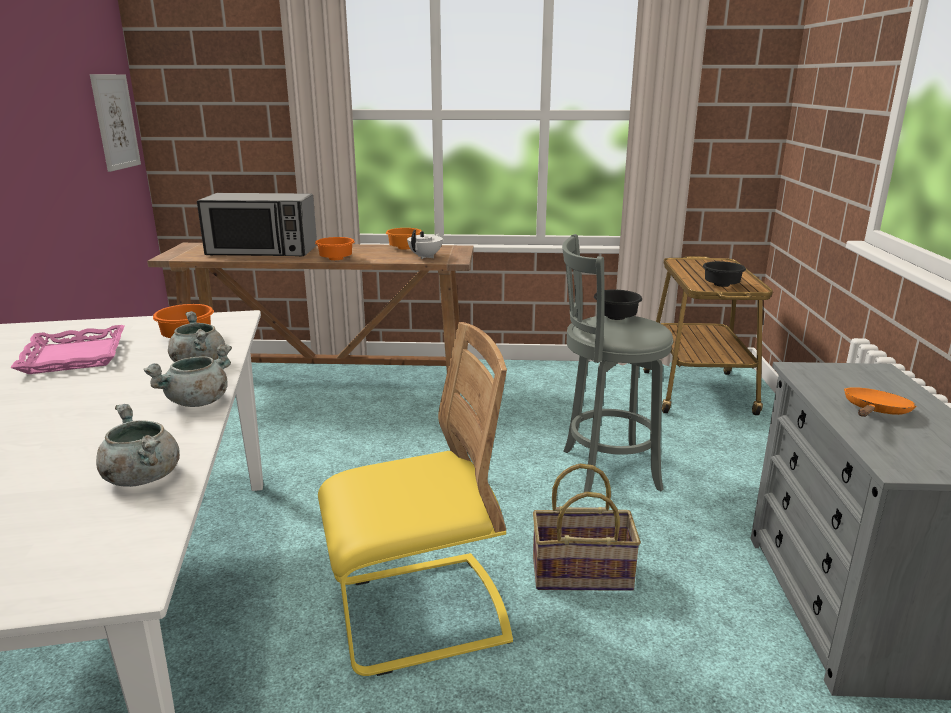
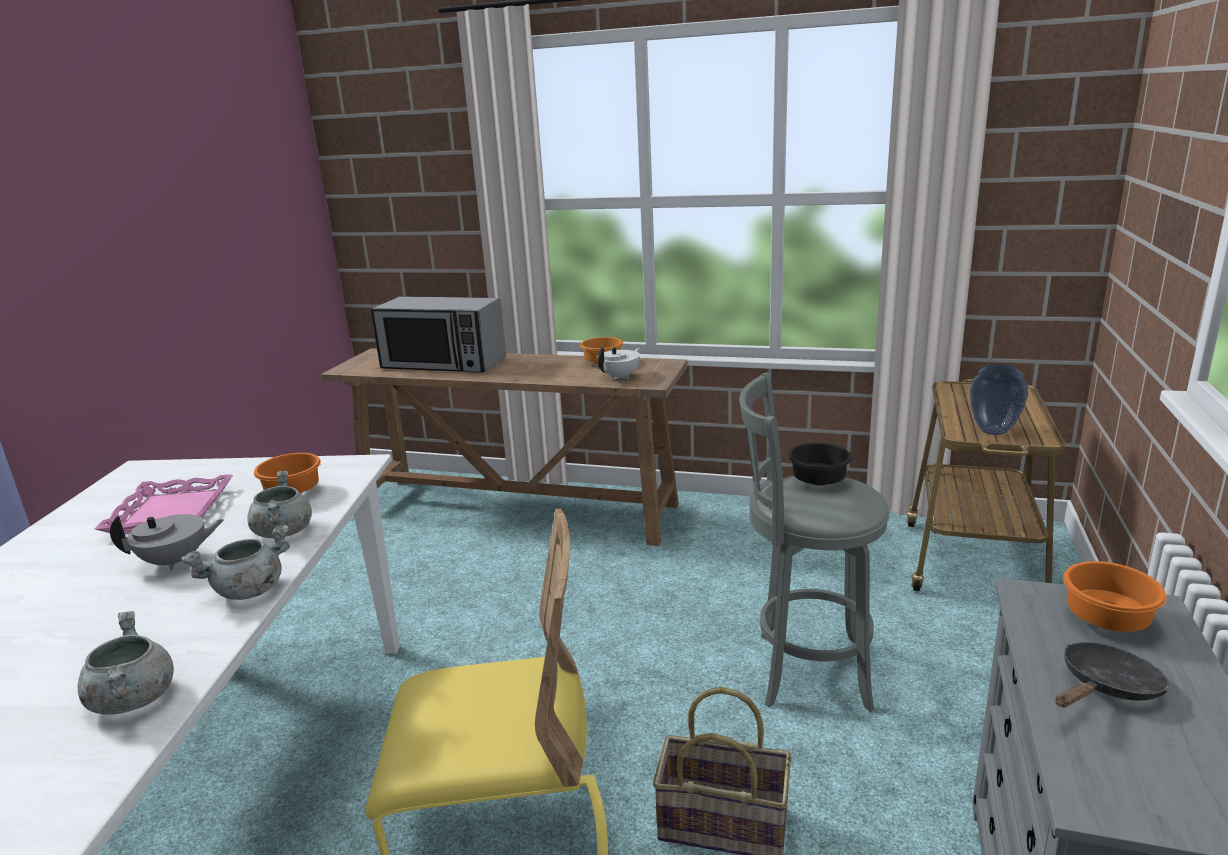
camera: 15 degrees right, 0 degrees up
(108, 388) = (176, 561): none -> grey teapot
(115, 122) = (298, 221): picture -> none
(337, 259) = (518, 377): orange bowl -> orange bowl (1109, 620)
(721, 285) = (993, 431): black bowl -> vase
(874, 412) = (1106, 687): orange frying pan -> black frying pan

